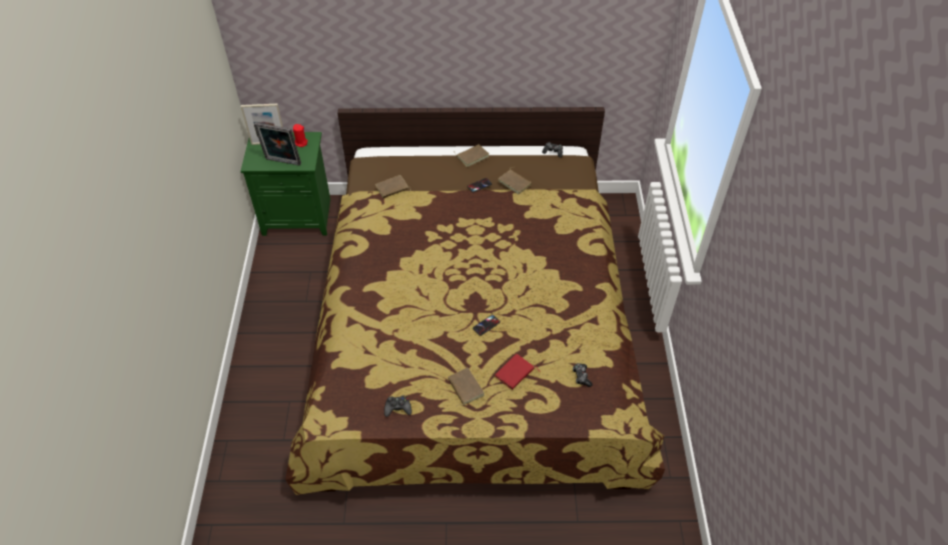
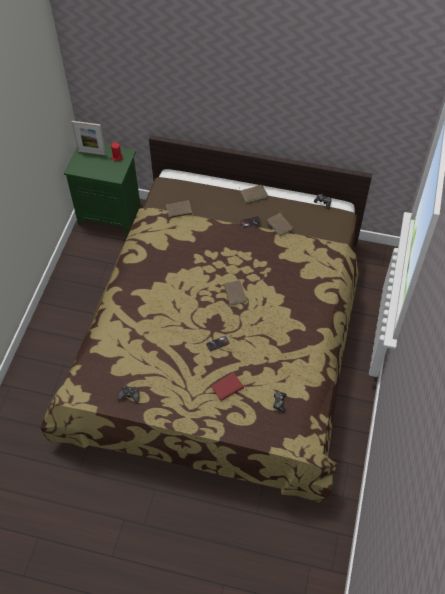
camera: 15 degrees right, 5 degrees up
(282, 163) = (97, 172): picture frame -> none
(464, 388) = (185, 391): brown book -> brown book (234, 294)

